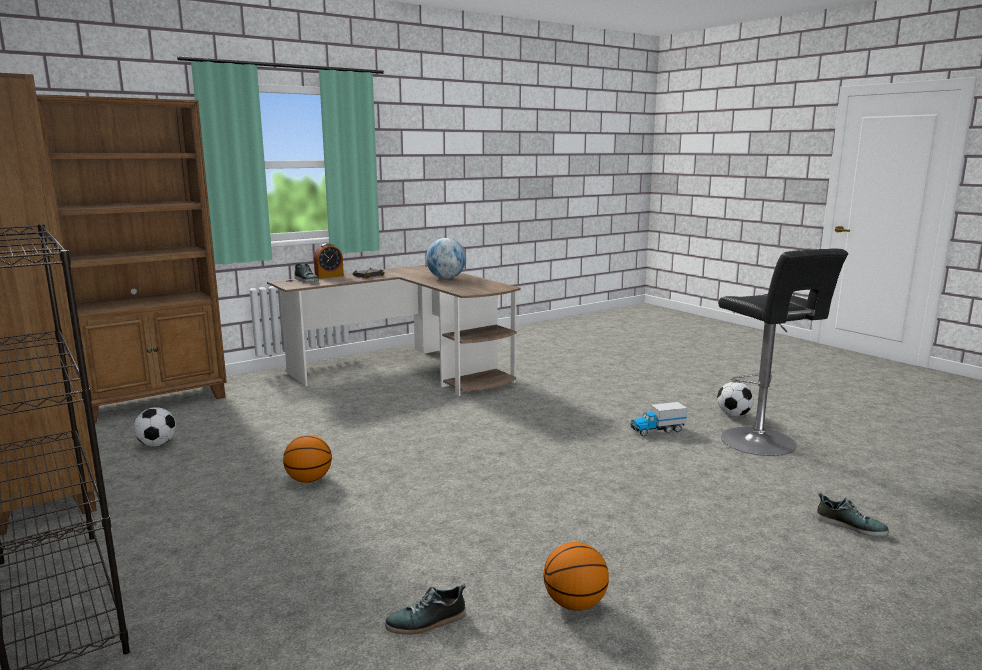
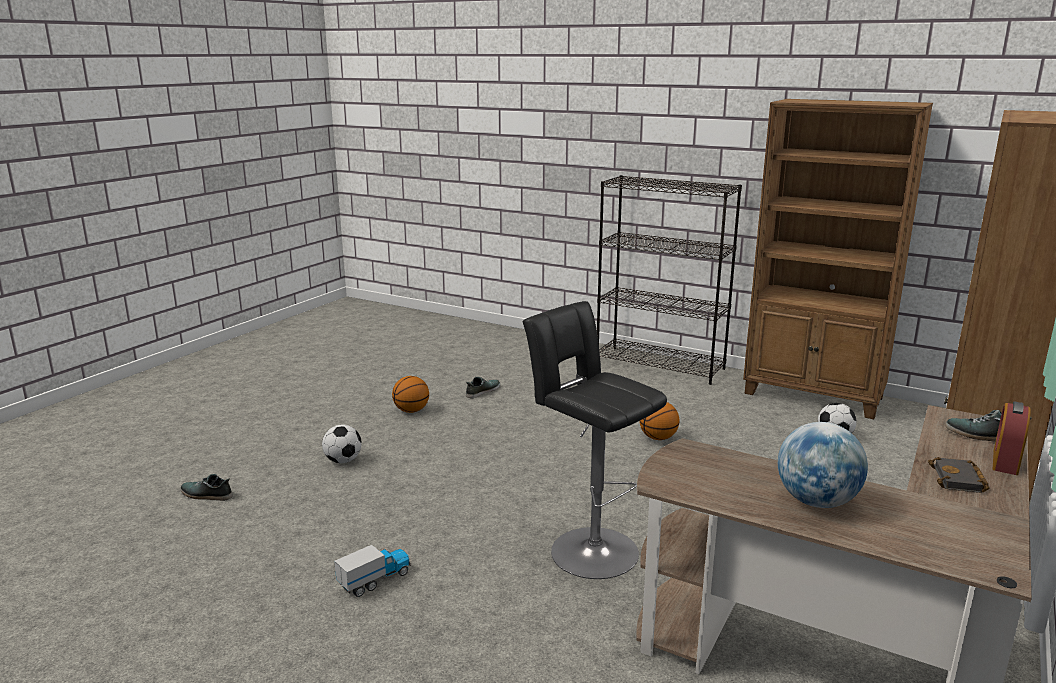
camera: 155 degrees right, 5 degrees up
(733, 415) = (255, 653): football -> football (343, 460)
(762, 443) = (238, 590): black stool -> black stool (589, 549)

